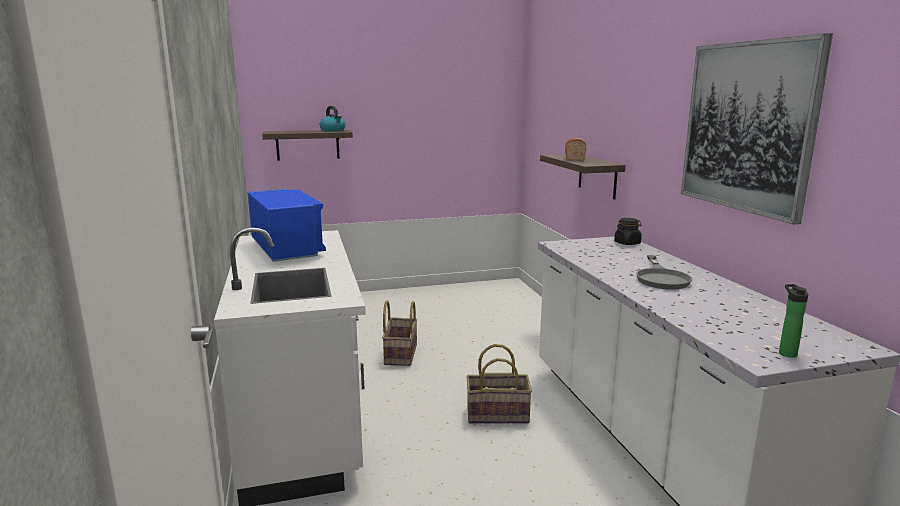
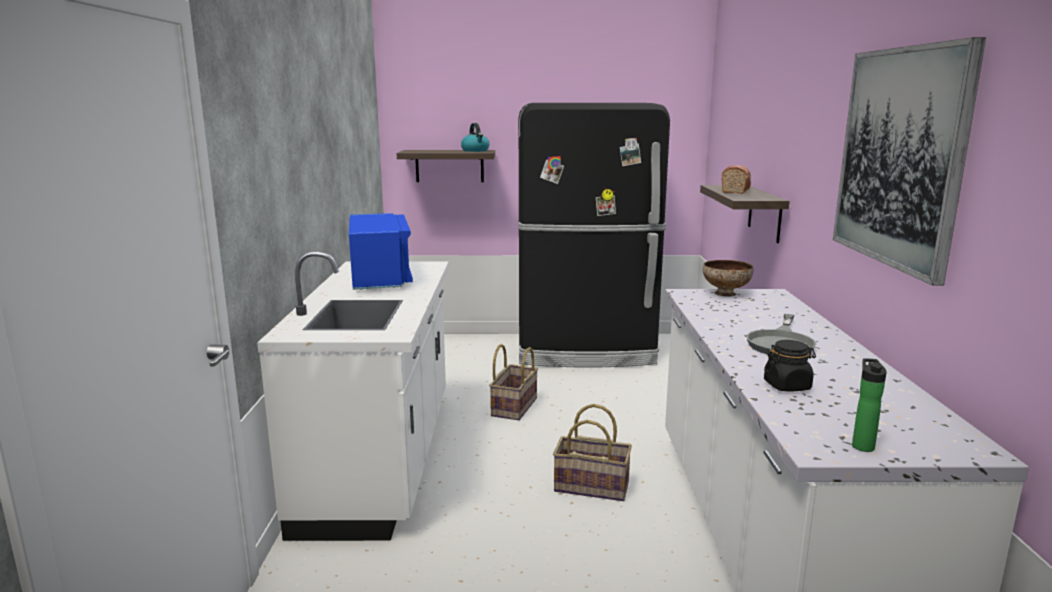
camera: 15 degrees right, 0 degrees up
(438, 299) = (585, 350): none -> black fridge
(588, 242) = (726, 294): none -> bowl
(627, 243) = (776, 298): black jar -> black jar (787, 386)

